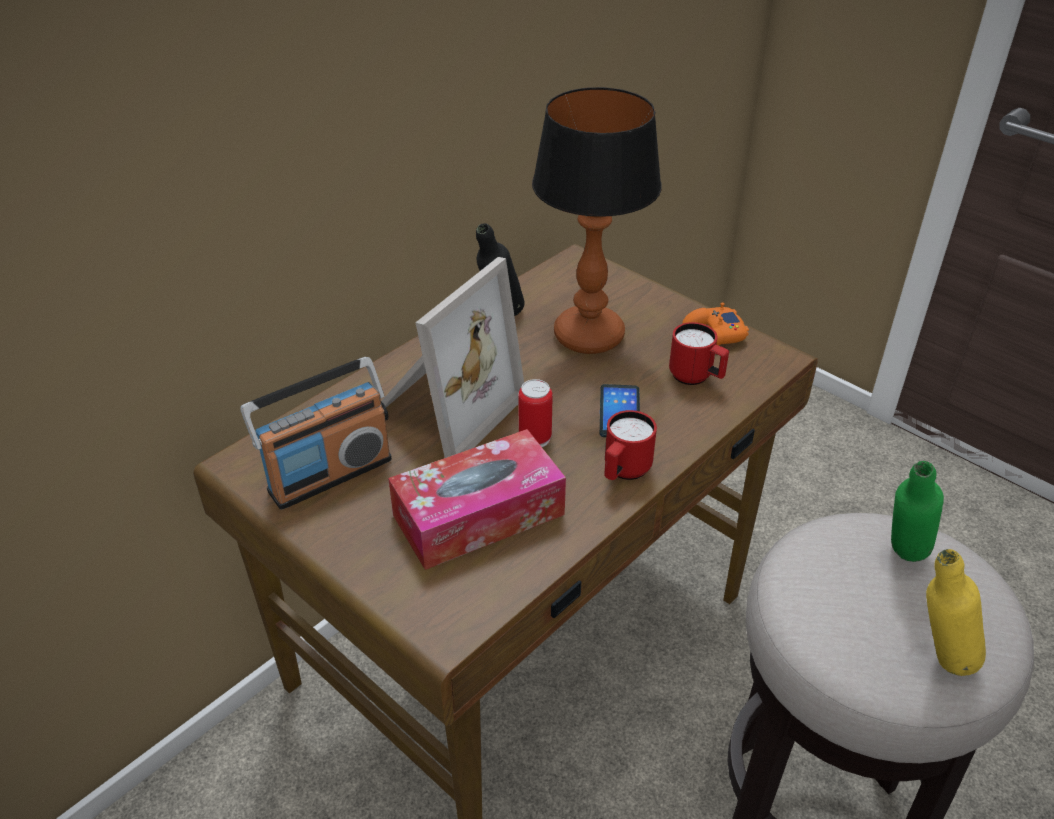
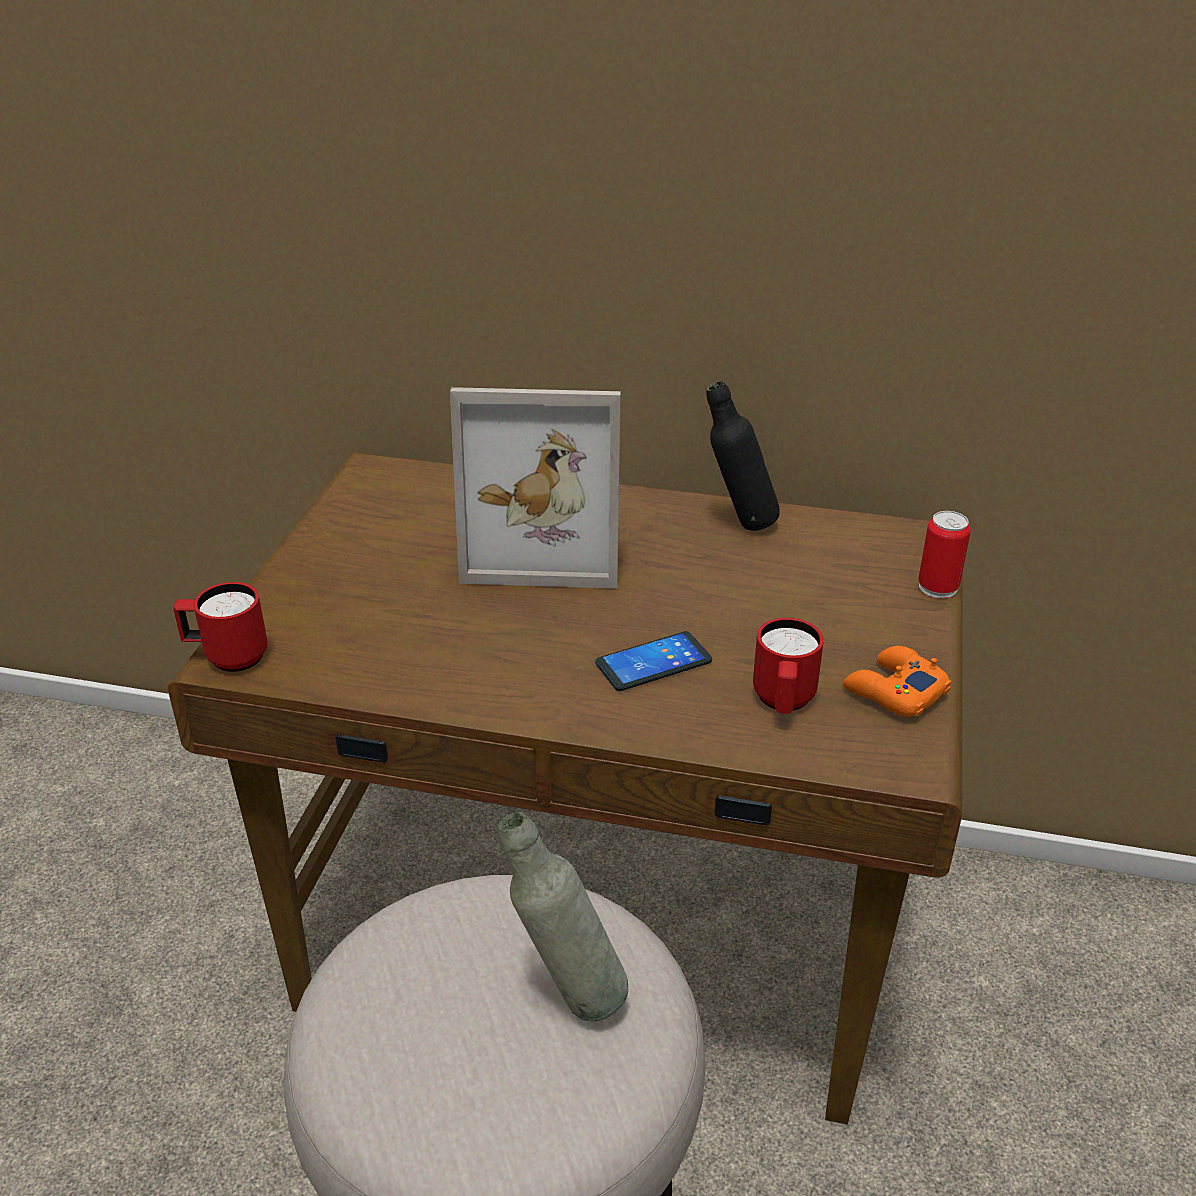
camera: 60 degrees right, 5 degrees down
(329, 474) = (392, 519): radio -> none
(478, 515) = (400, 623): tissue box -> none
(535, 437) = (552, 618): can -> can (938, 587)
(587, 336) = (774, 593): table lamp -> none
(623, 472) = (547, 699): red mug -> red mug (227, 657)
(899, 561) = (567, 998): green bottle -> grey bottle
(936, 664) = (390, 1083): yellow bottle -> none

